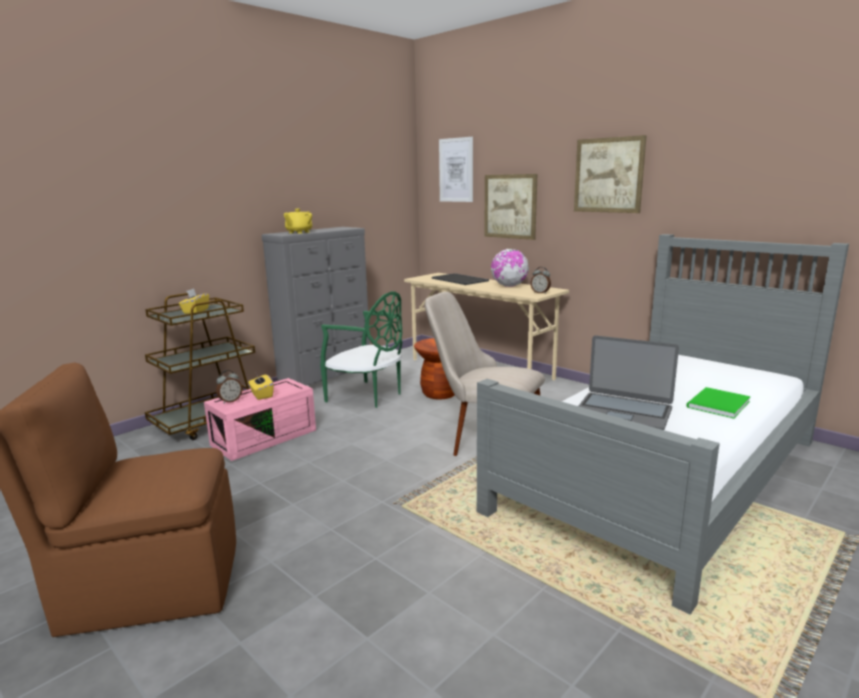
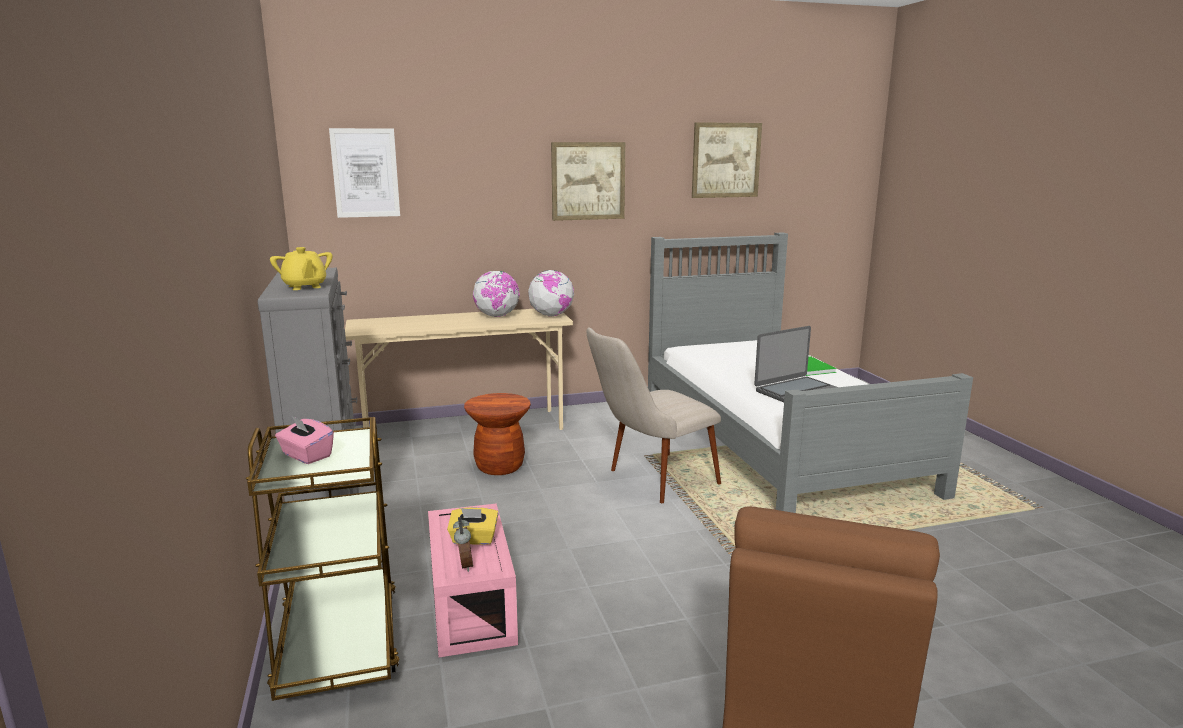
camera: 60 degrees left, 0 degrees up
(195, 311) = (306, 456): yellow tissue box -> pink tissue box
(367, 396) = (439, 505): green chair -> none
(460, 279) = (417, 321): tray -> none
(510, 206) = (463, 219): picture -> picture (726, 160)
(540, 293) = (551, 315): alarm clock -> globe

